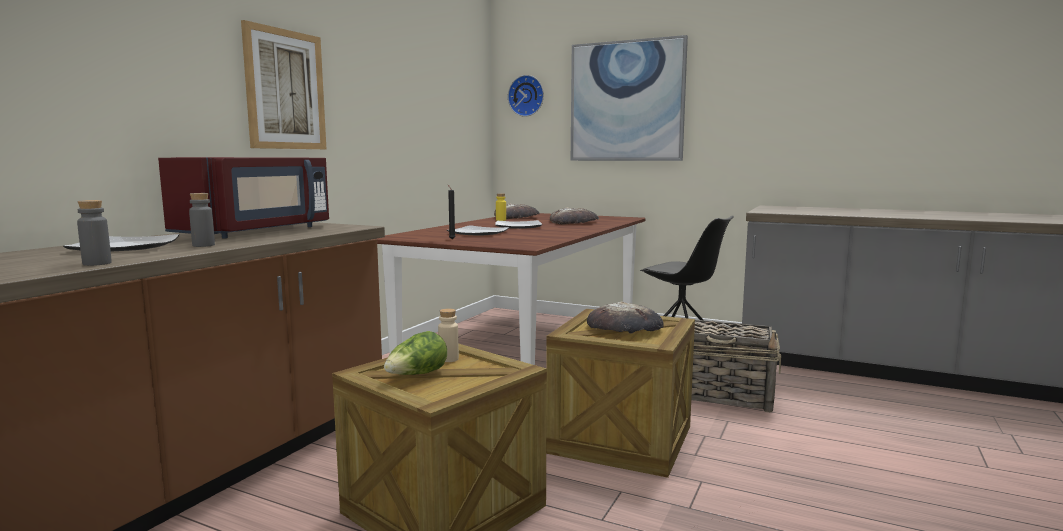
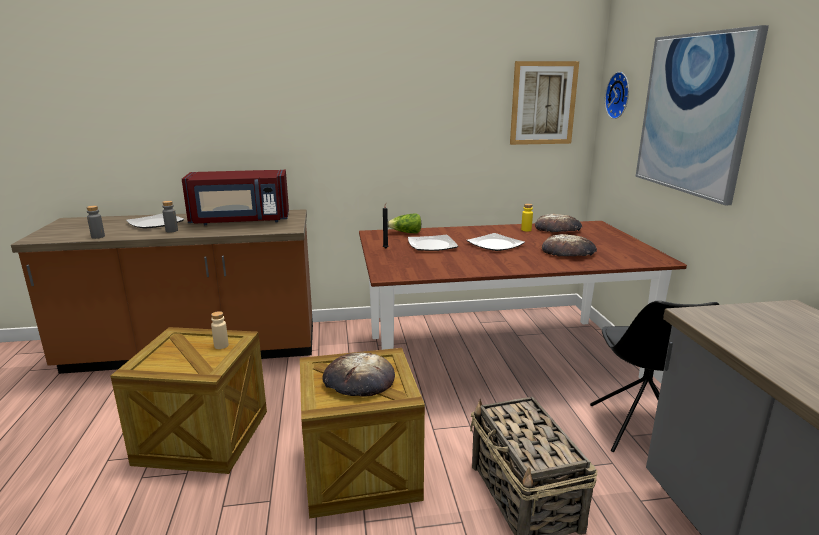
camera: 55 degrees right, 10 degrees up
(285, 90) = (314, 116): picture -> picture (543, 103)
(417, 375) = (178, 349): lettuce -> lettuce (406, 233)

